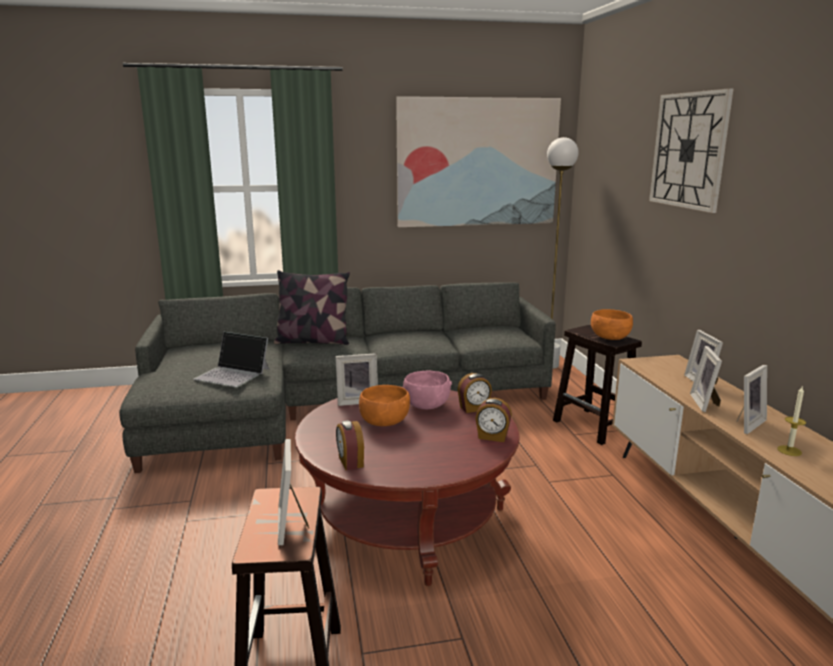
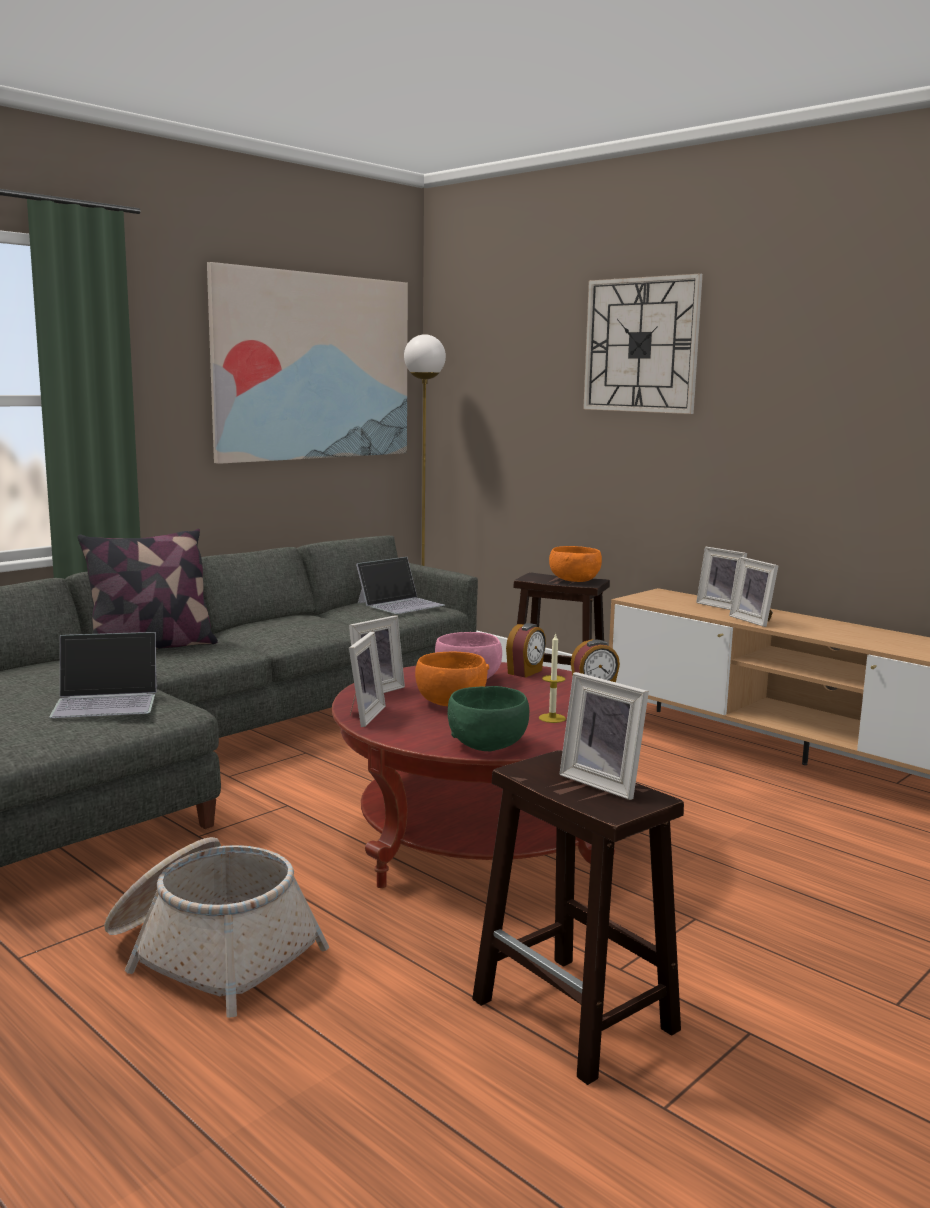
camera: 35 degrees left, 5 degrees down
(182, 539) = (210, 952): none -> basket
(350, 462) = (488, 744): alarm clock -> green bowl
(498, 333) = (401, 604): none -> laptop
(746, 424) = (811, 629): picture frame -> picture frame (361, 715)
(789, 450) = (874, 641): candle -> candle (552, 718)

